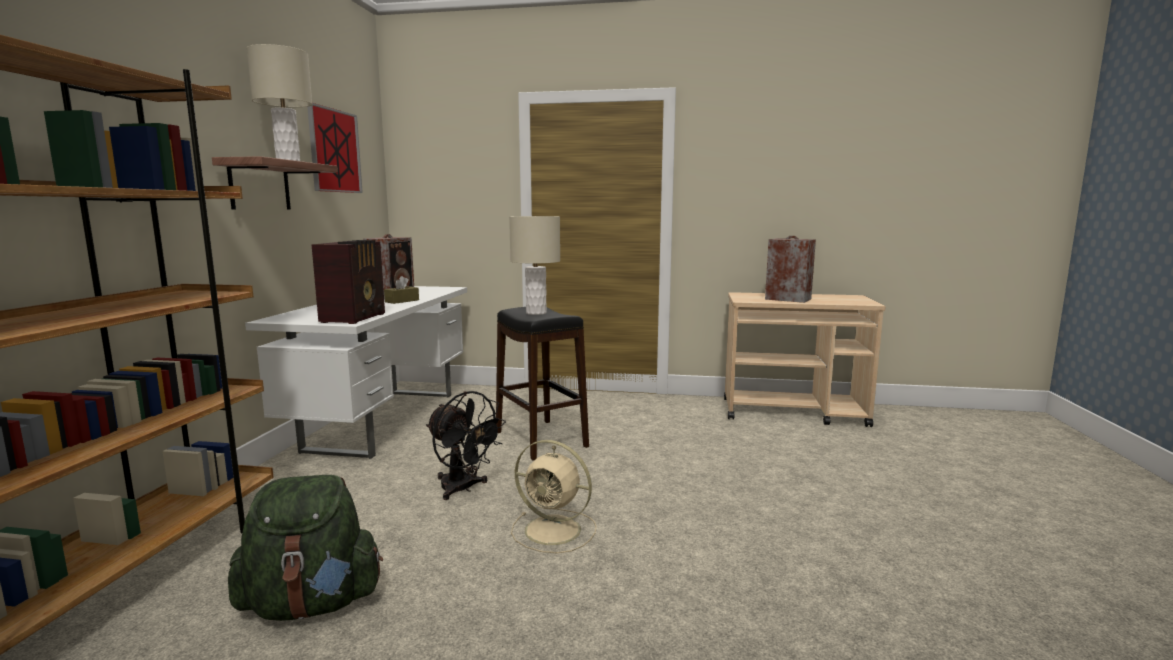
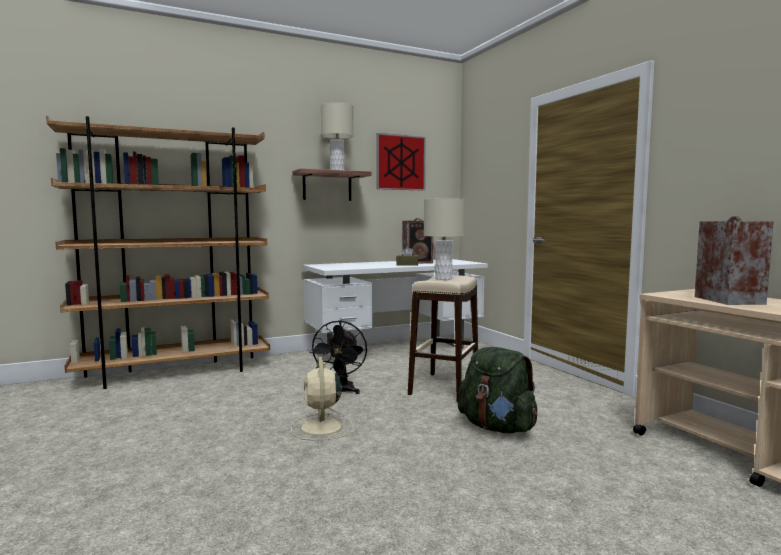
camera: 55 degrees right, 5 degrees down
(312, 604) = (195, 403): green backpack -> green backpack (497, 427)
(355, 318) = (344, 268): radio -> none
(541, 439) = (444, 387): black stool -> beige stool

